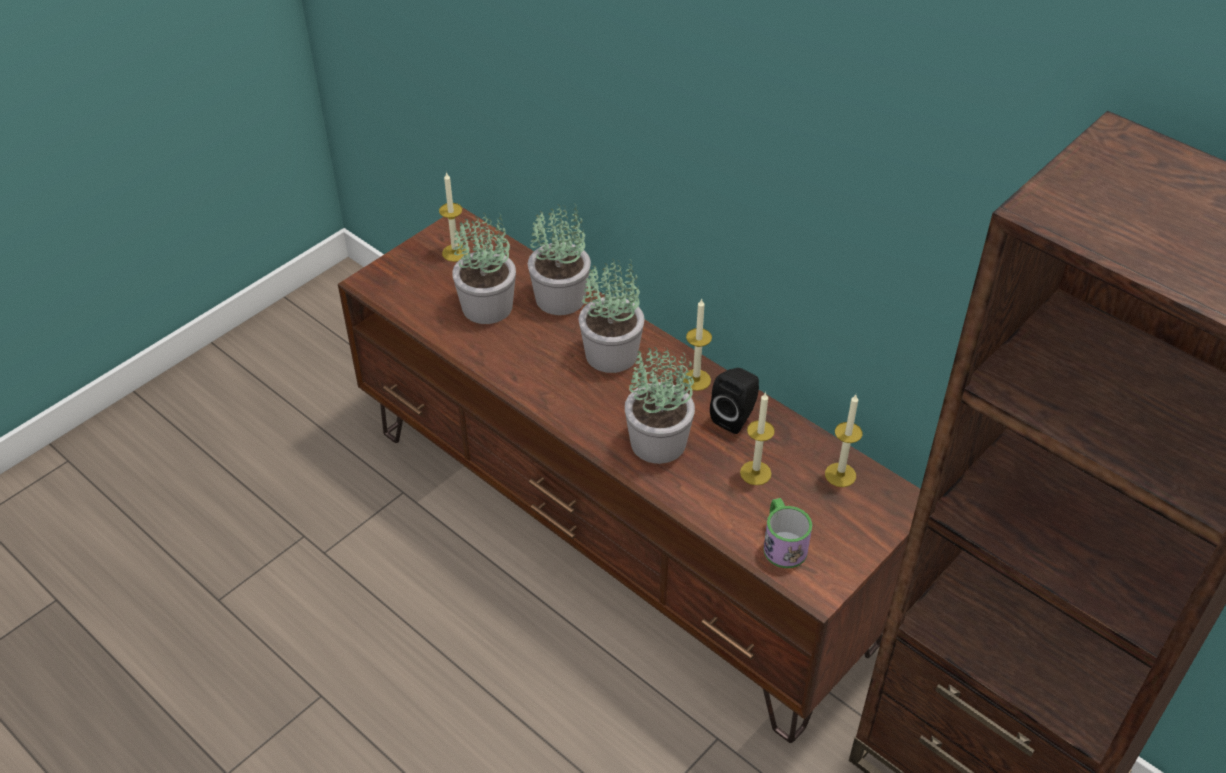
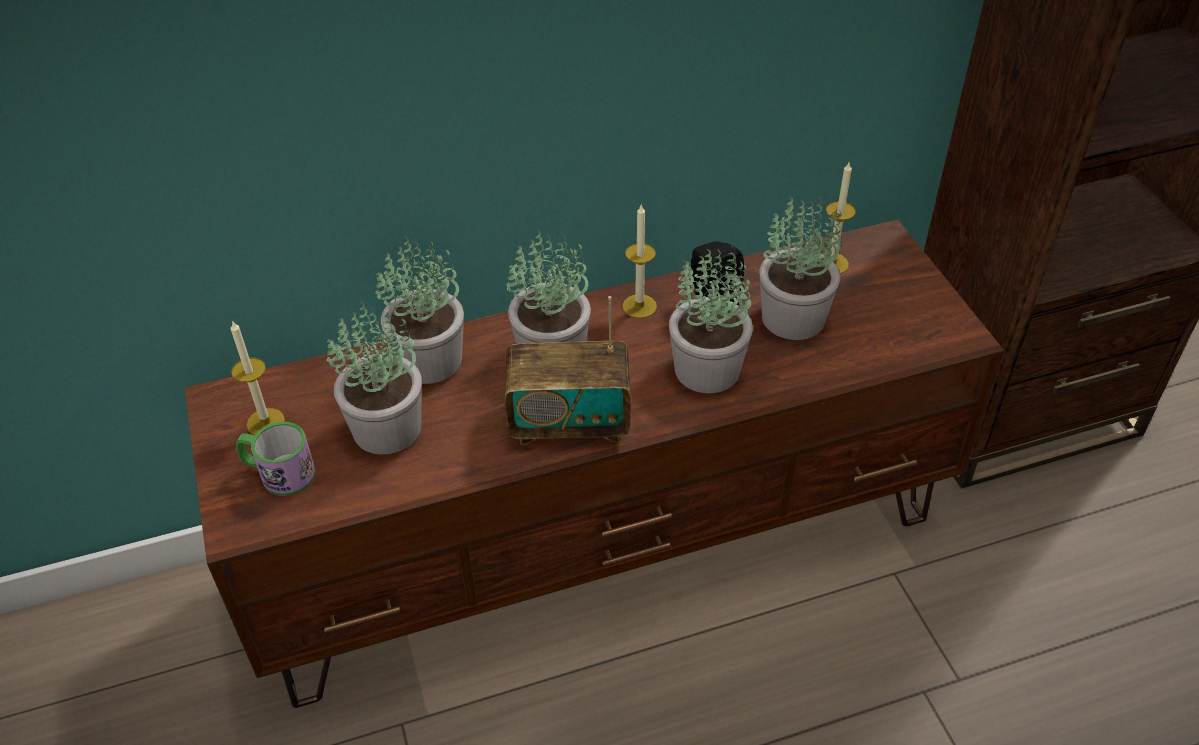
camera: 60 degrees left, 0 degrees up
(553, 390) = (569, 422): none -> radio
(755, 473) = (794, 317): candle -> potted plant
(782, 543) = (894, 336): mug -> mug (279, 473)

